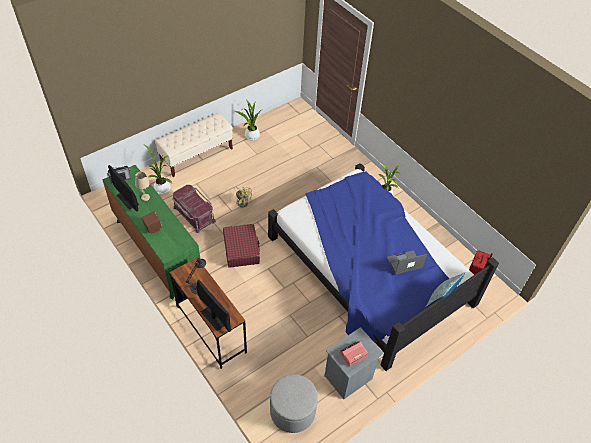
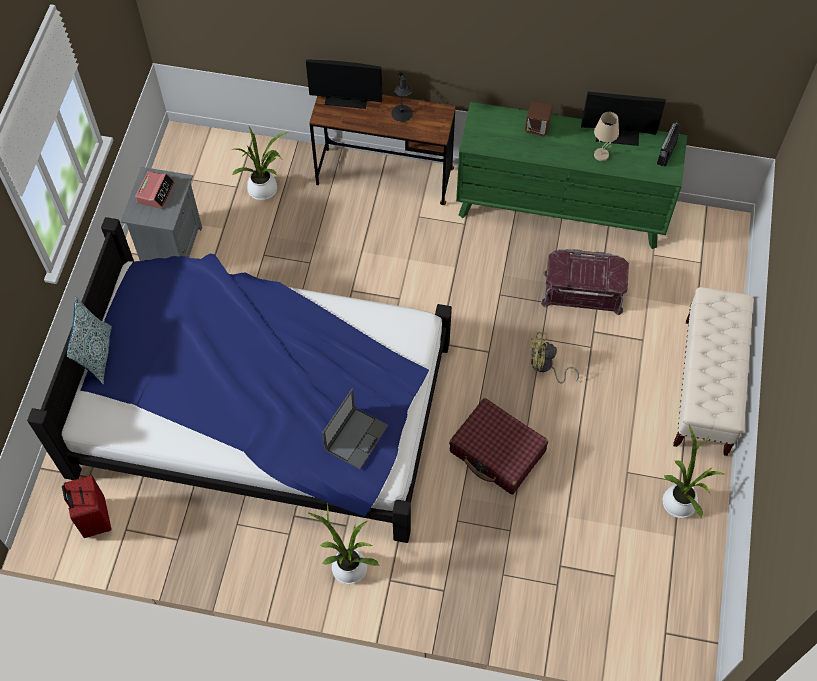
camera: 140 degrees right, 10 degrees up
(161, 188) = (677, 292): potted plant -> potted plant (265, 190)
(241, 249) = (461, 295): red suitcase -> red suitcase (497, 452)
(292, 411) = (206, 169): grey ottoman -> none
(404, 263) = (186, 367): laptop -> laptop (356, 437)

